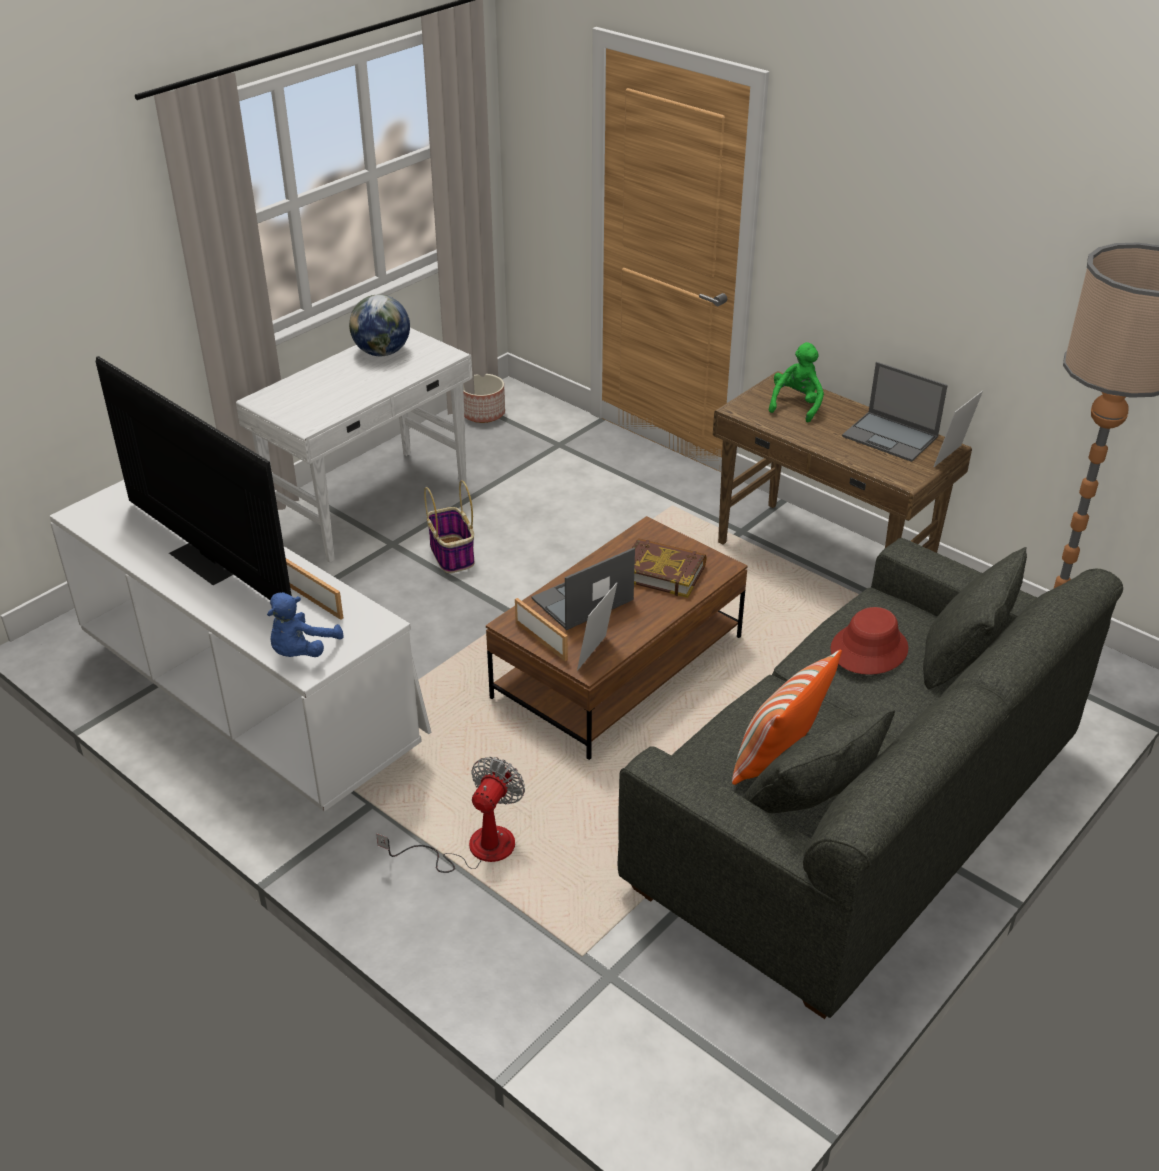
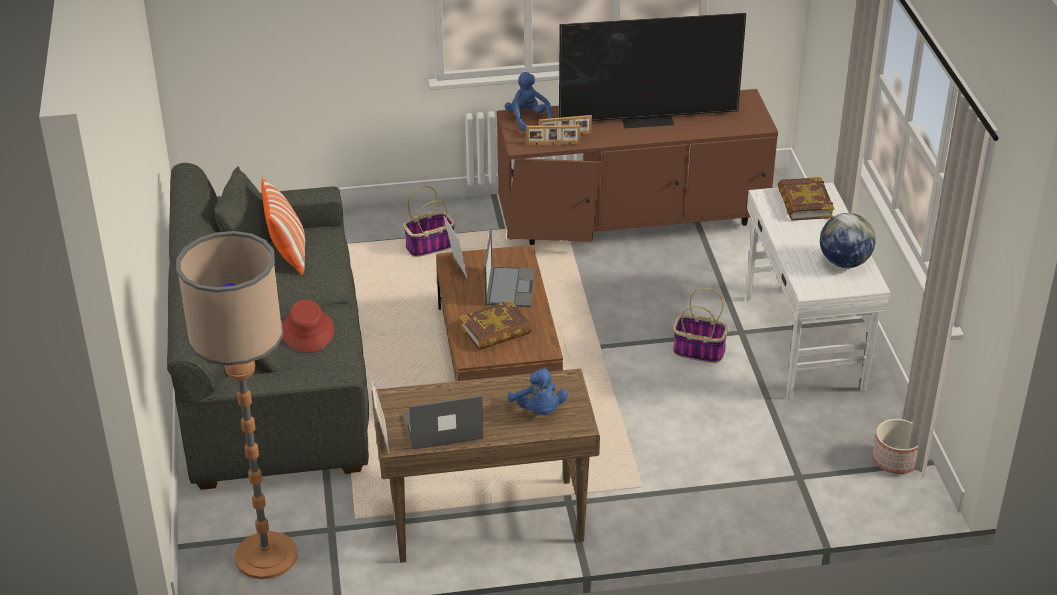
camera: 130 degrees right, 0 degrees up
(254, 704) = (630, 222): white tv stand -> brown tv stand
(299, 401) = (804, 203): none -> book
(474, 848) = (430, 246): fan -> basket
(542, 640) = (493, 256): picture frame -> picture frame (553, 144)
(796, 405) = (538, 410): green plush toy -> blue plush toy

